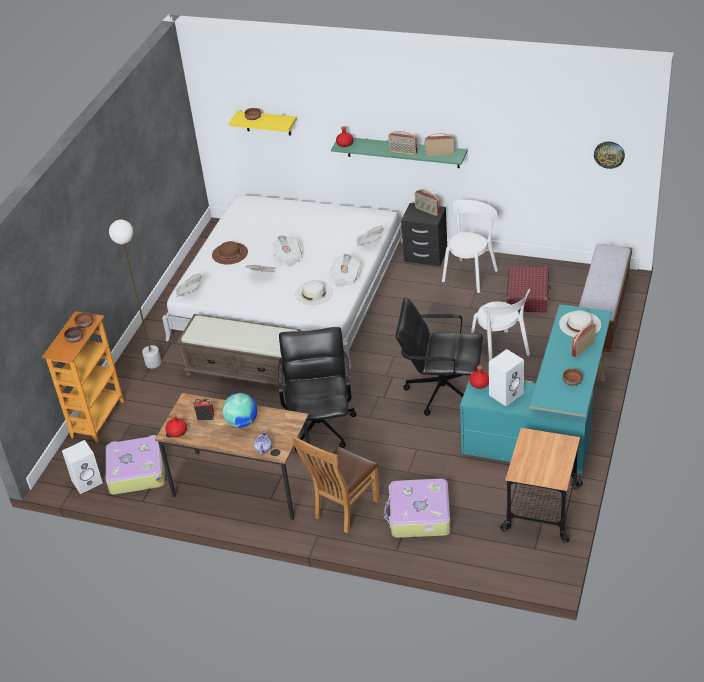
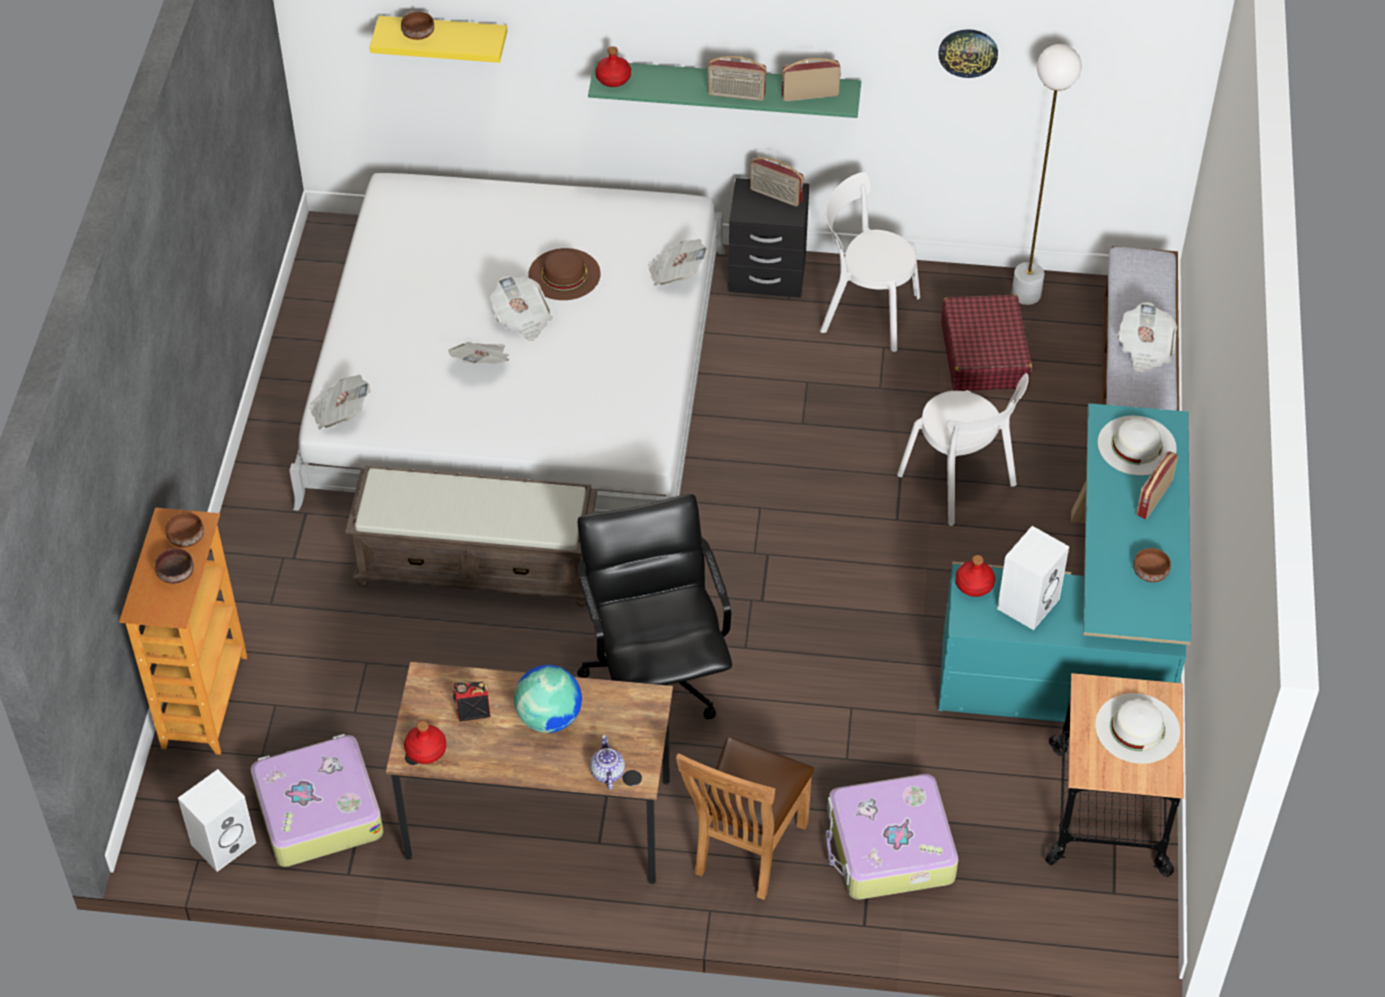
camera: 15 degrees left, 10 degrees up
(153, 363) = (282, 563): white floor lamp -> white floor lamp (1026, 294)
(230, 253) = (399, 317): brown hat -> brown hat (564, 274)
(313, 293) = (594, 399): white hat -> white hat (1137, 728)
(345, 277) = (648, 358): newspaper -> newspaper (1144, 349)
(441, 390) = (867, 576): black office chair -> none
(471, 274) = (865, 312): white chair -> white chair turned 90 degrees counterclockwise
(609, 154) = (1142, 86): wall clock -> wall clock (968, 52)

